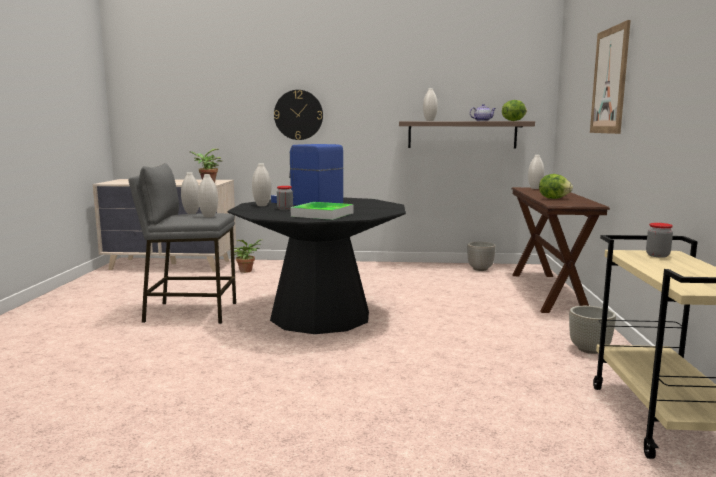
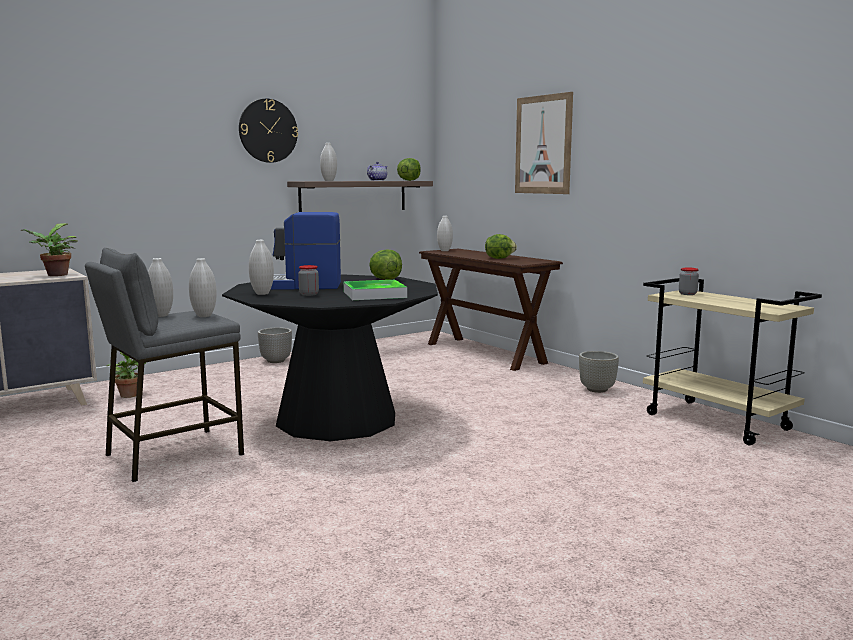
camera: 40 degrees left, 0 degrees up
(298, 115) = (161, 173): wall clock -> wall clock (268, 131)
(382, 205) = (385, 279): none -> lettuce
(480, 269) = (390, 344): planter -> planter (276, 361)

